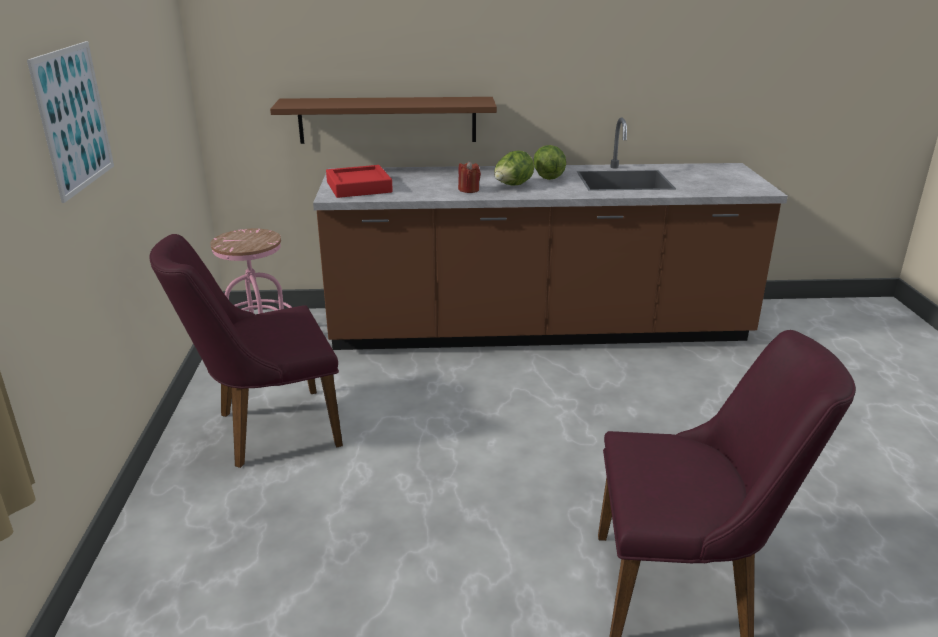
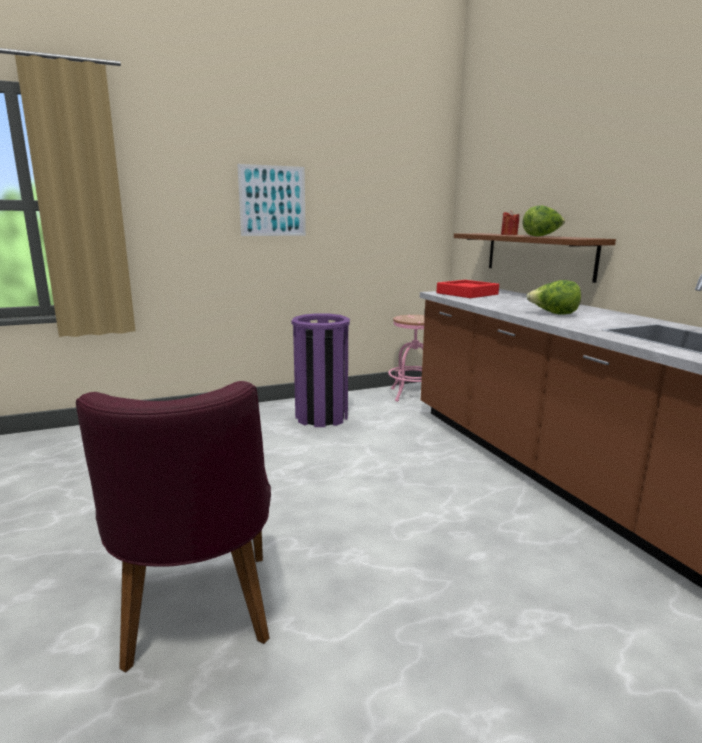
camera: 70 degrees right, 10 degrees down
(265, 430) = (321, 417): purple chair -> purple trash can
(468, 190) = (515, 308): red candle -> red candle (509, 235)
(548, 176) = (610, 319): lettuce -> lettuce (541, 236)

